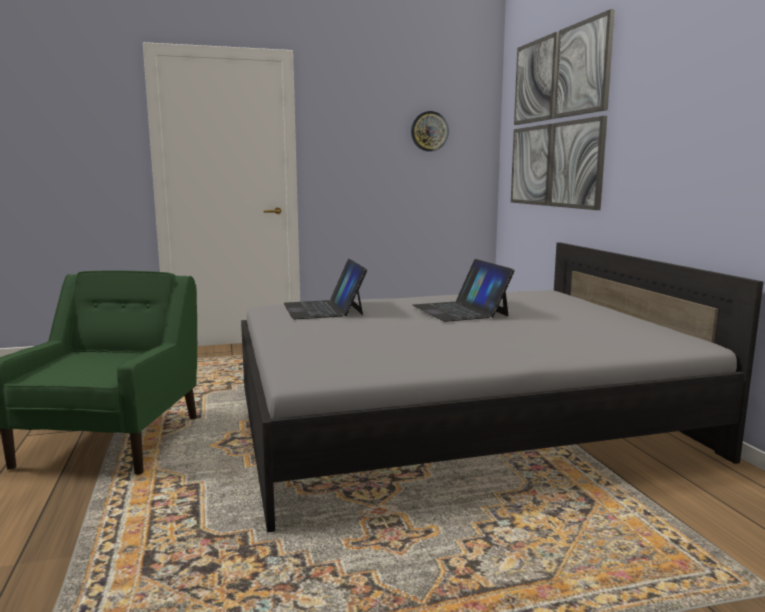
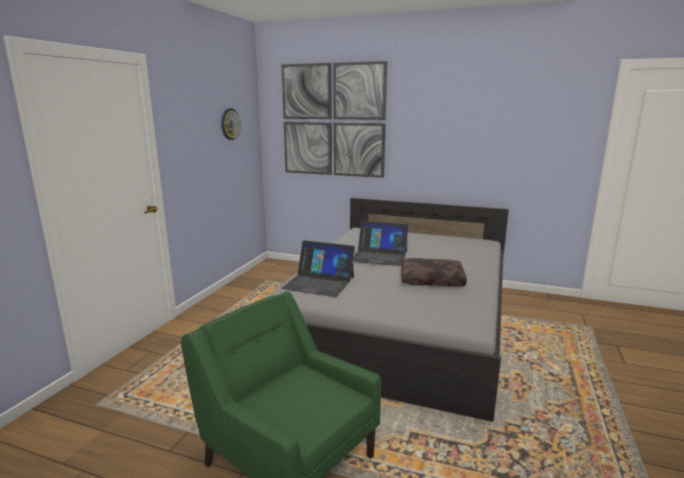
camera: 55 degrees left, 5 degrees up
(430, 340) = (432, 279): none -> brown pillow

